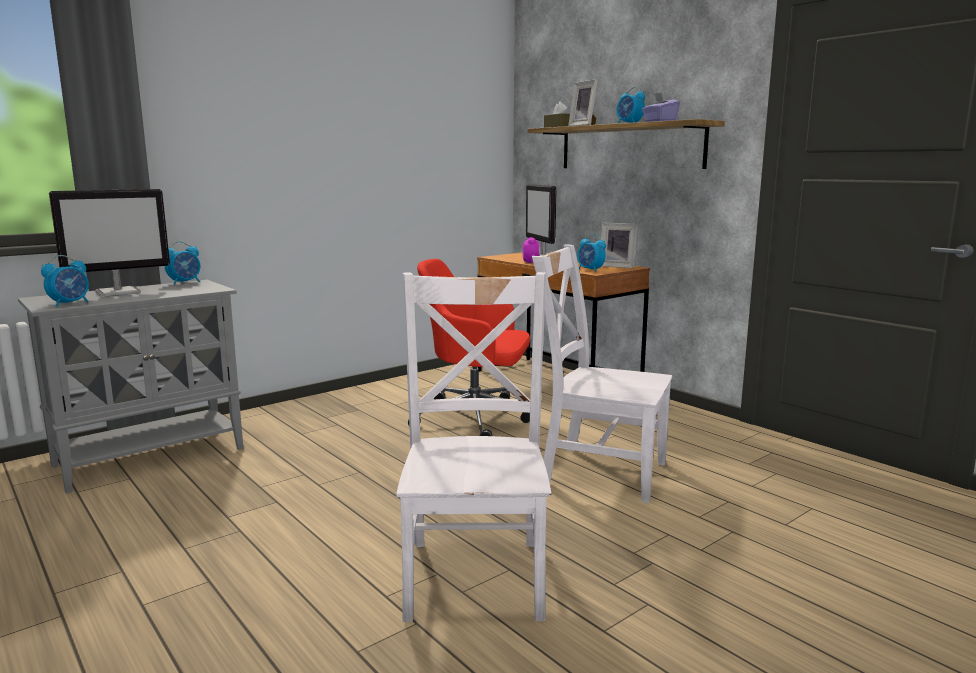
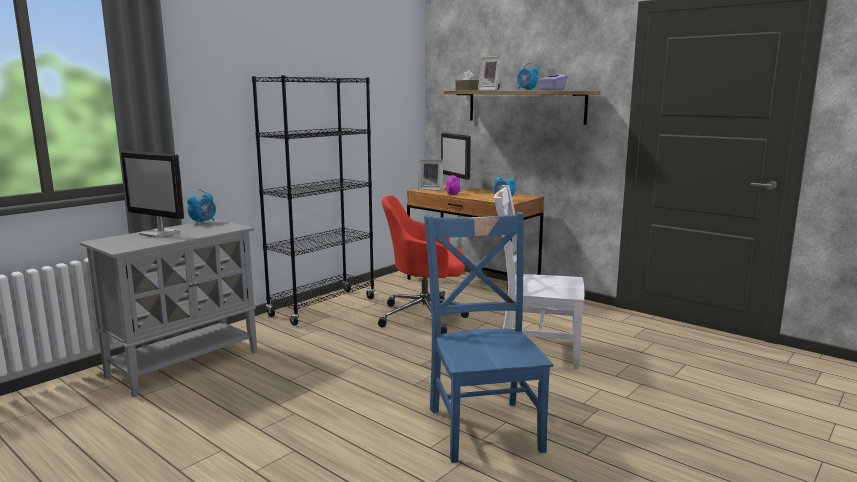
camera: 10 degrees left, 0 degrees up
(70, 304) = (134, 245): alarm clock -> none
(119, 292) = (160, 233): monitor -> monitor turned 75 degrees clockwise
(355, 399) = (322, 307): none -> black bookcase
(476, 572) = (484, 426): white chair -> blue chair
(617, 266) = (520, 196): picture frame -> picture frame (431, 189)

